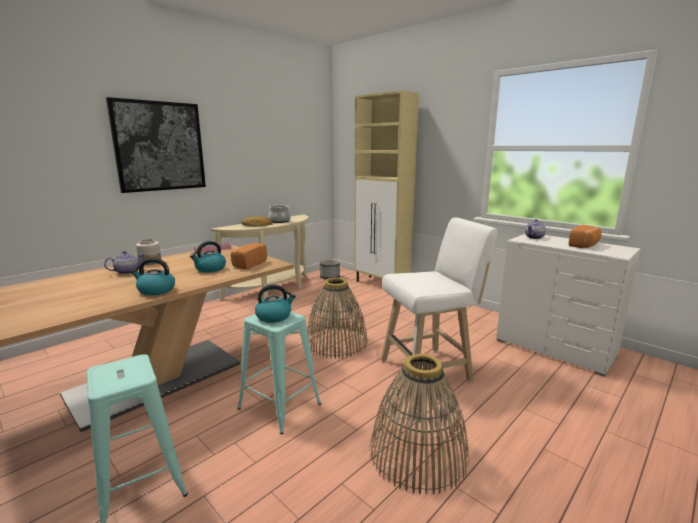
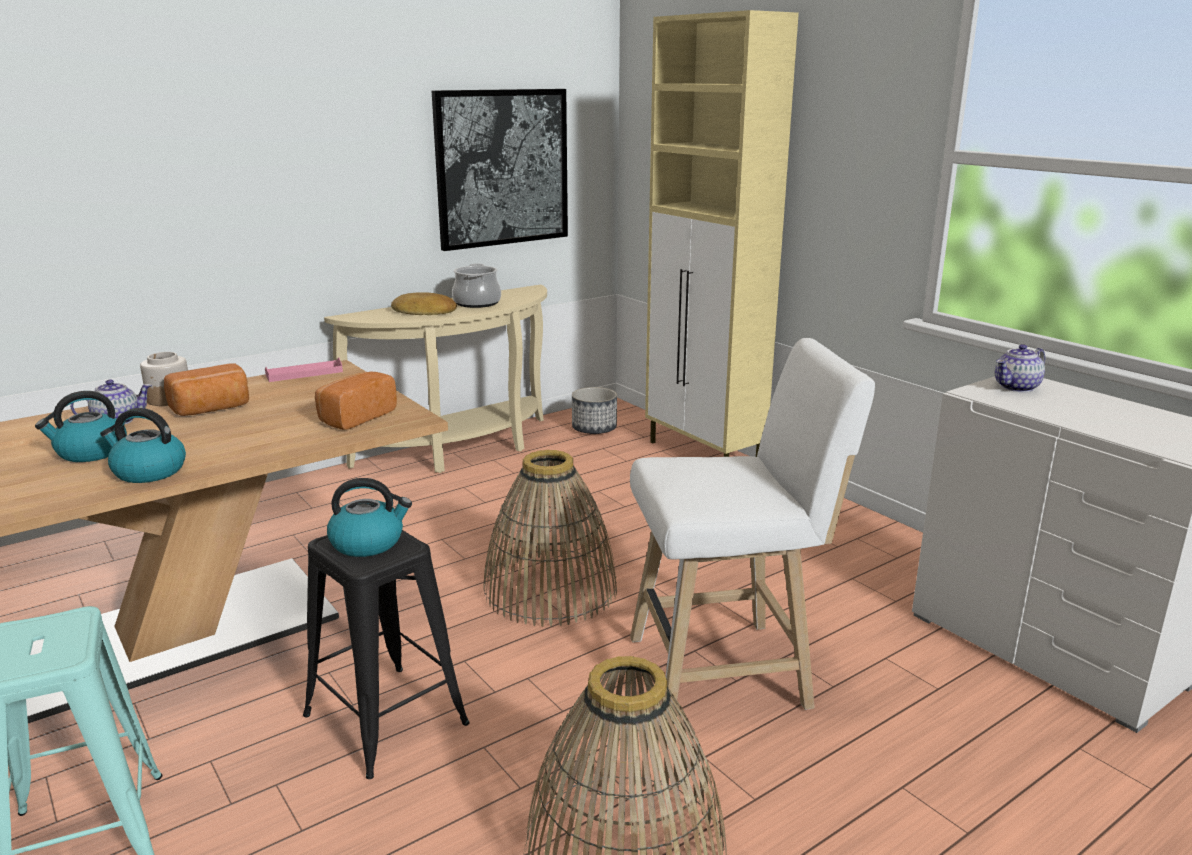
camera: 10 degrees right, 5 degrees up
(159, 146) = (213, 144): picture -> picture (502, 168)
(210, 269) = (274, 424): kettle -> kettle (90, 452)
(279, 406) = (385, 719): turquoise stool -> black stool
(584, 245) = (1125, 420): bread -> bread (212, 409)

